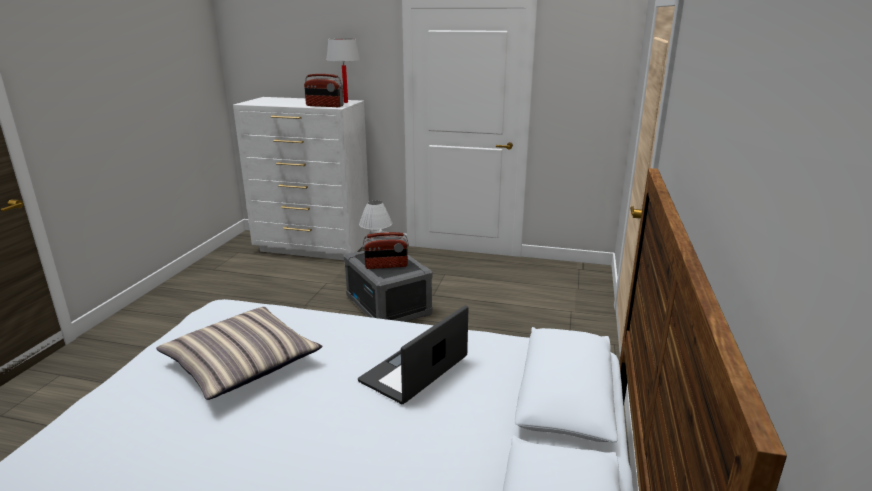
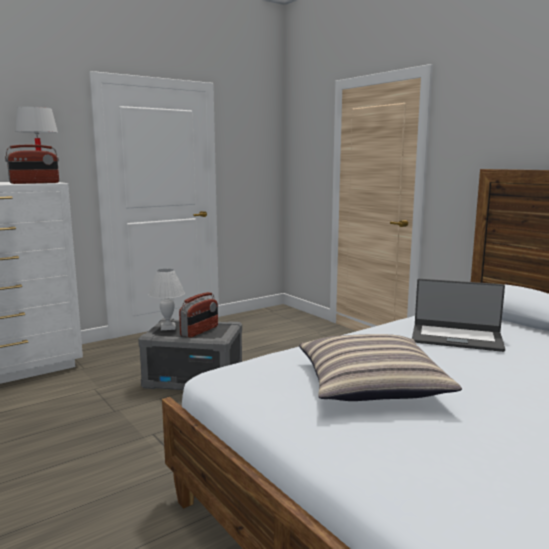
camera: 50 degrees left, 10 degrees down
(415, 370) = (456, 338): laptop -> laptop turned 60 degrees counterclockwise

